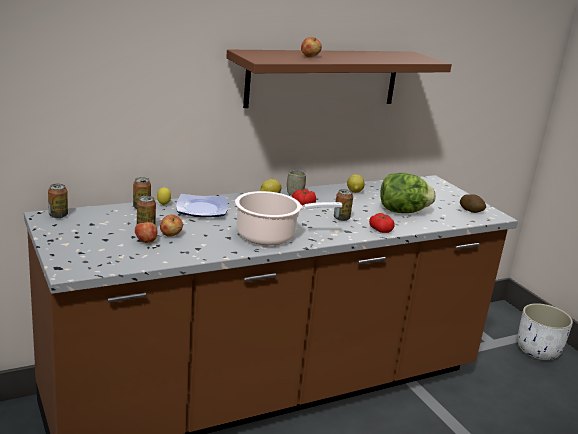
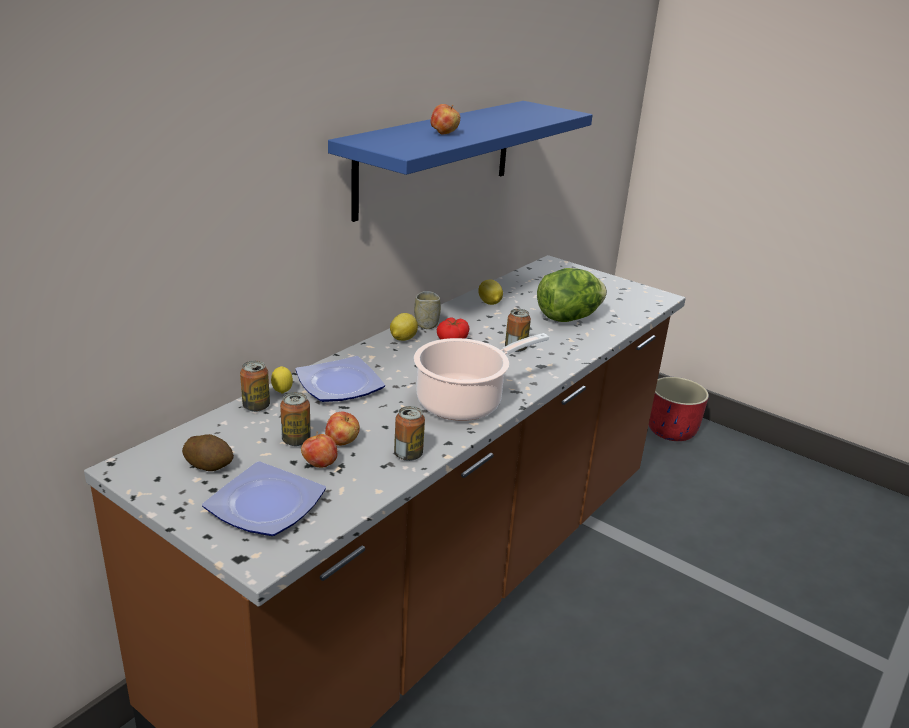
camera: 25 degrees left, 5 degrees up
(58, 215) = (147, 459): can -> can (408, 454)
(96, 250) = (265, 504): none -> plate
(323, 78) = (436, 157): brown shelf -> blue shelf
(381, 229) = (573, 352): tomato -> none
(471, 211) = (632, 297): potato -> potato (209, 465)
(538, 351) = (671, 432): white planter -> red planter

